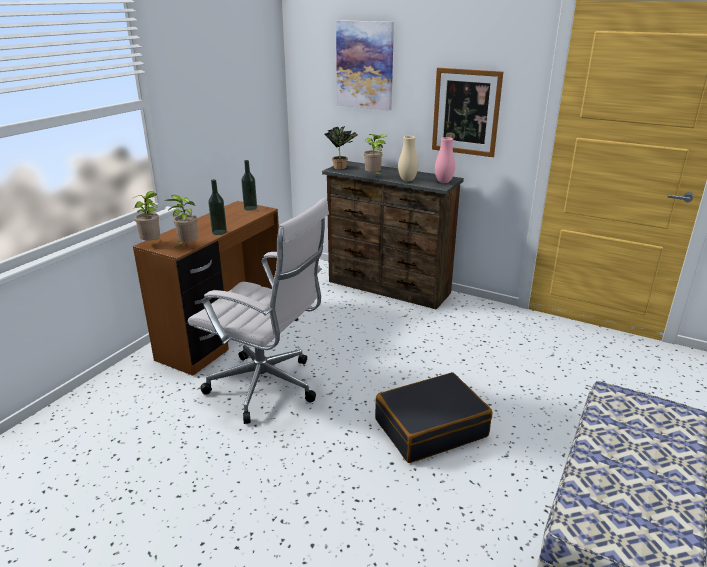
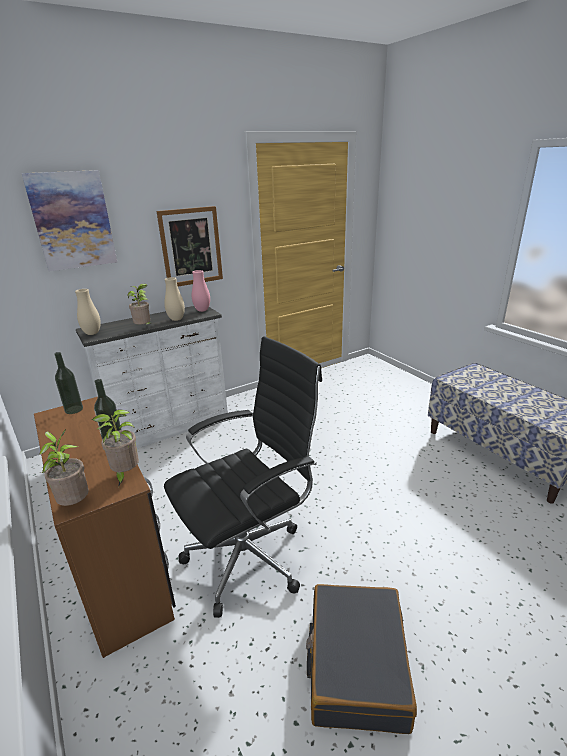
camera: 60 degrees left, 0 degrees up
(268, 388) = (251, 556): white office chair -> black office chair
(341, 167) = (92, 333): potted plant -> beige vase
(388, 288) = (170, 428): brown dresser -> white dresser
(430, 428) = (368, 477): black suitcase -> black suitcase (356, 664)

